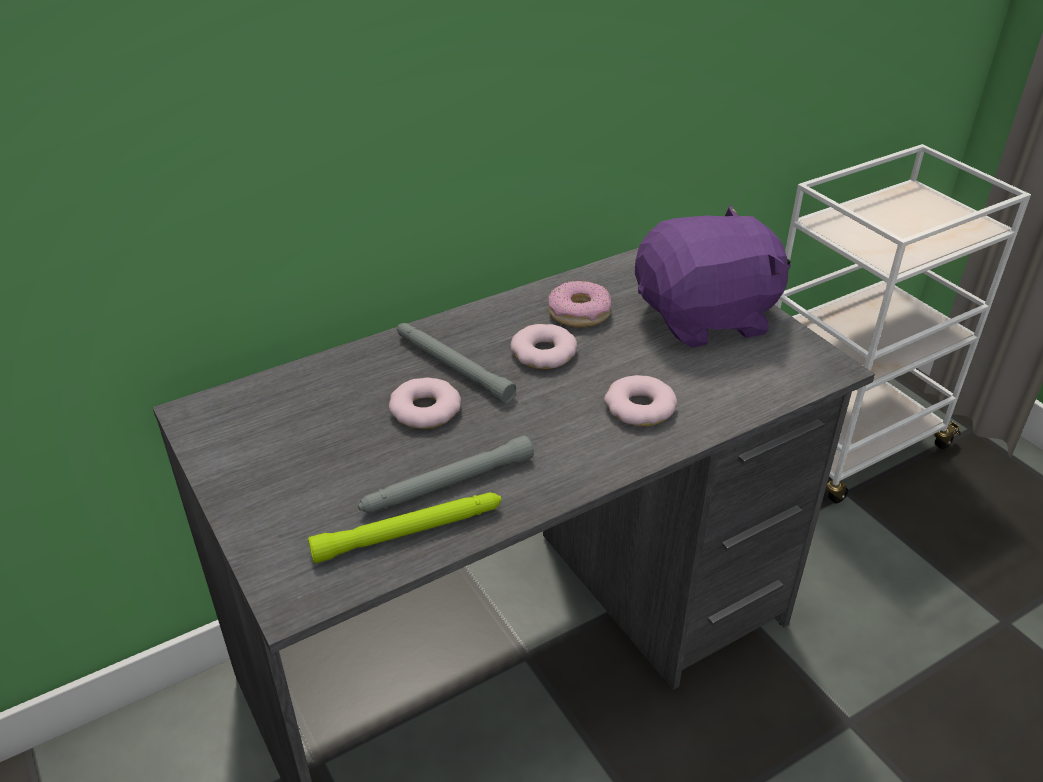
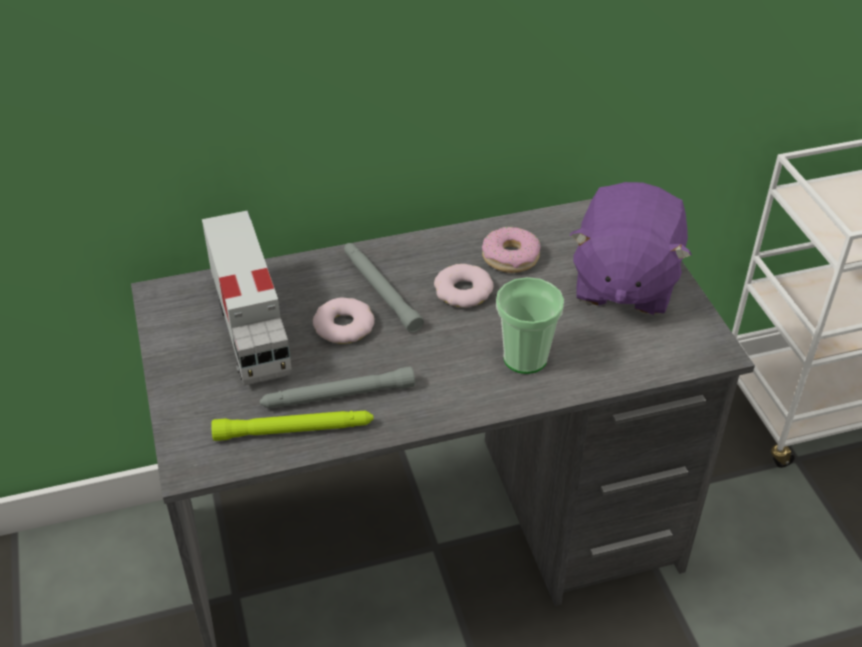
camera: 15 degrees right, 5 degrees up
(316, 429) = (251, 327): none -> toy truck
(640, 407) = (525, 358): donut -> cup
(706, 318) = (623, 282): purple plush toy -> purple plush toy turned 105 degrees clockwise

